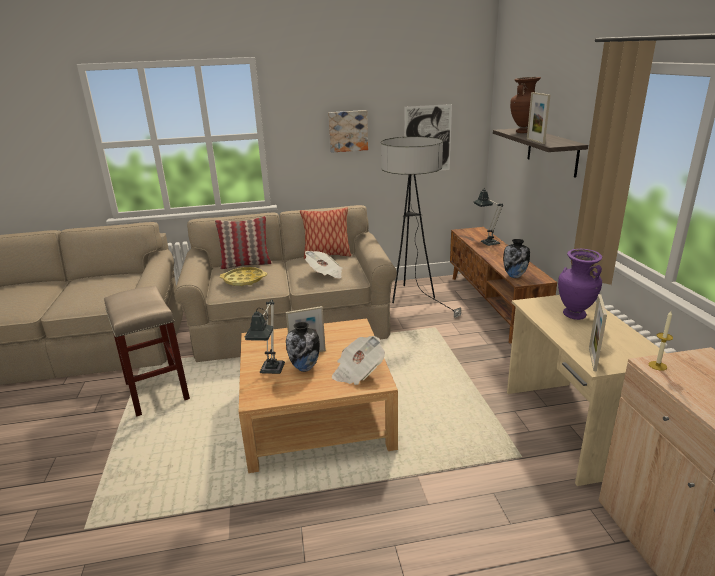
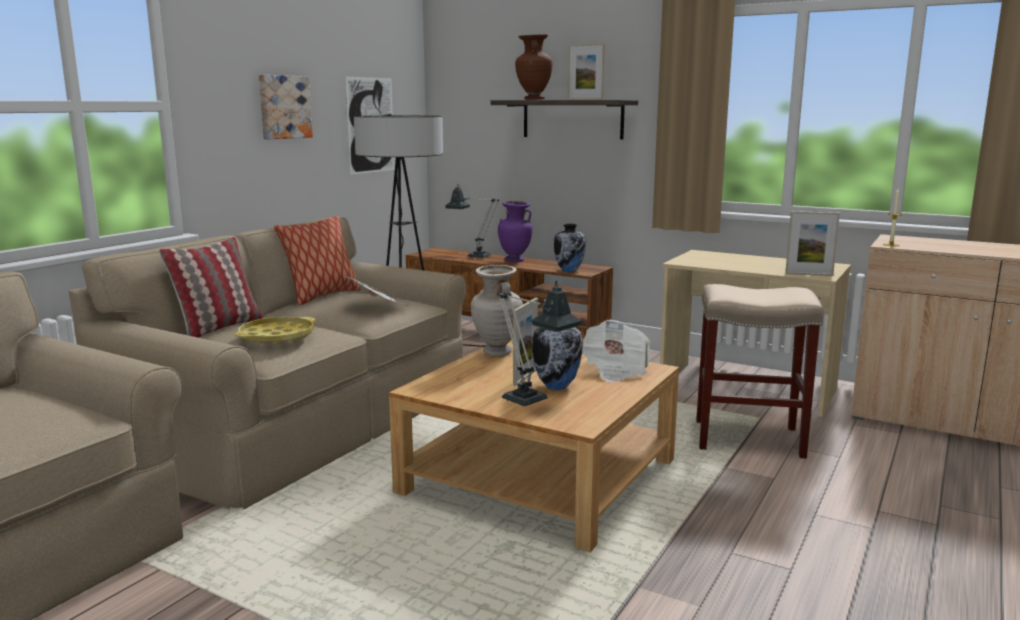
camera: 50 degrees left, 10 degrees down
(156, 391) = (249, 566): beige stool -> beige stool (746, 439)
(336, 328) = (496, 352): none -> beige vase
(574, 315) = (728, 260): purple vase -> purple vase (514, 260)
(592, 359) = (809, 274): picture frame -> picture frame turned 45 degrees counterclockwise

